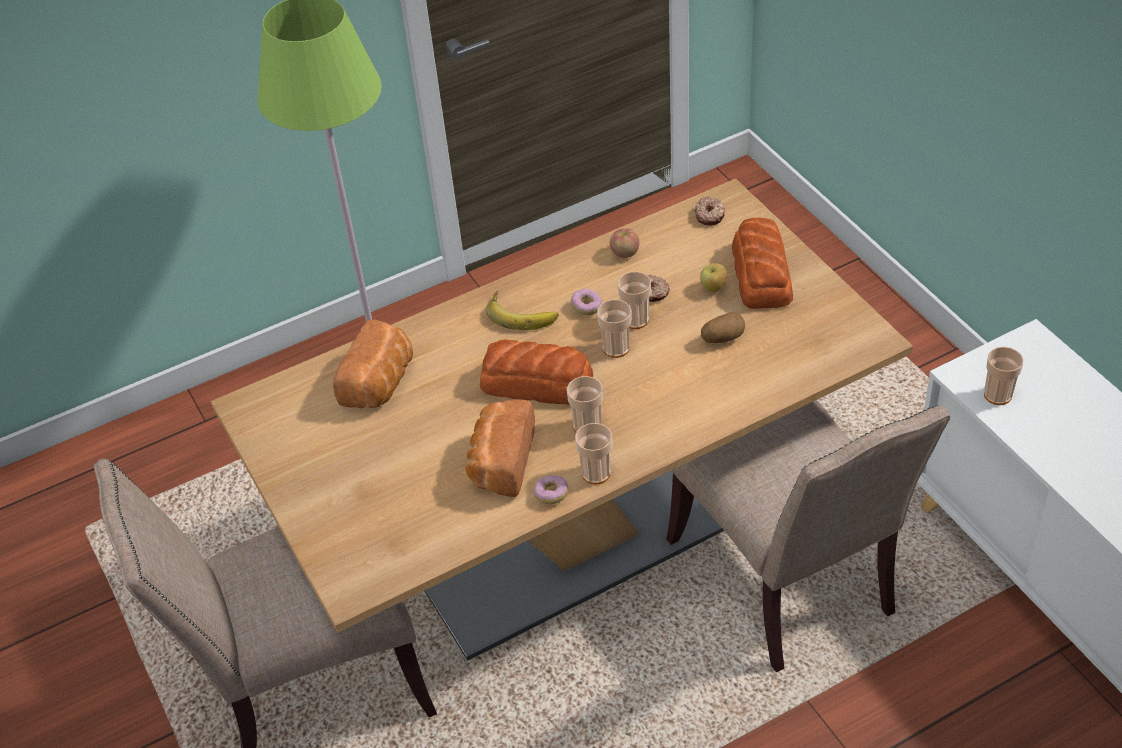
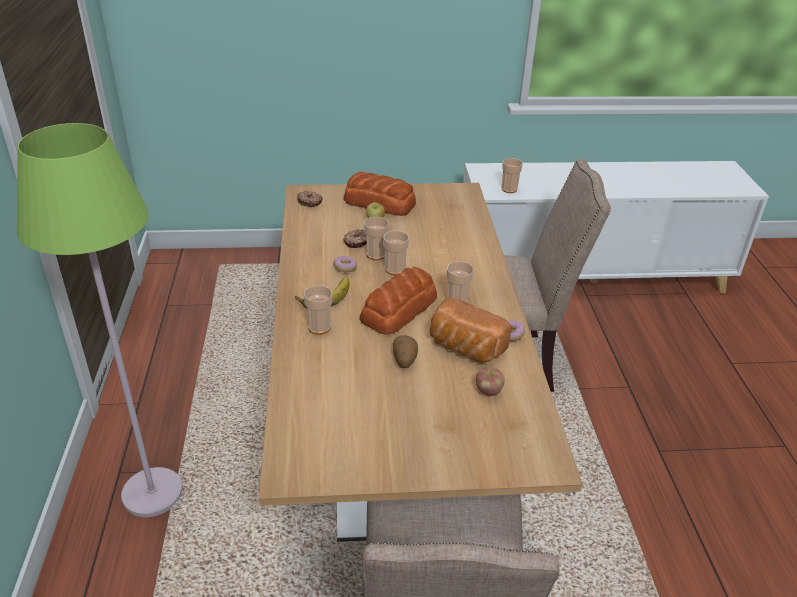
camera: 70 degrees left, 10 degrees down
(381, 383) = (333, 383): bread -> none
(596, 473) = (503, 311): cup -> cup (319, 327)
(624, 253) = (309, 239): apple -> apple (488, 391)
(722, 338) = (421, 231): potato -> potato (404, 360)

